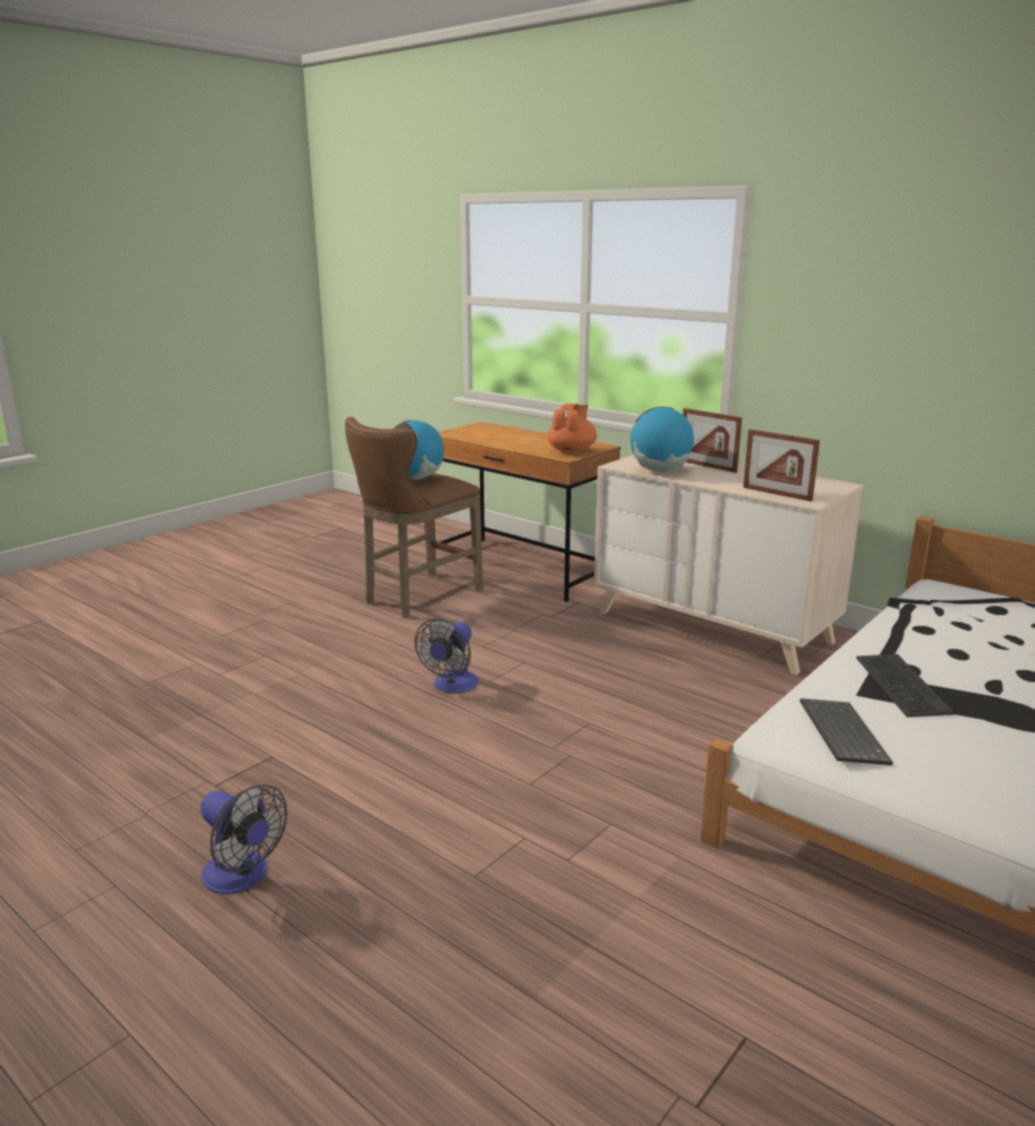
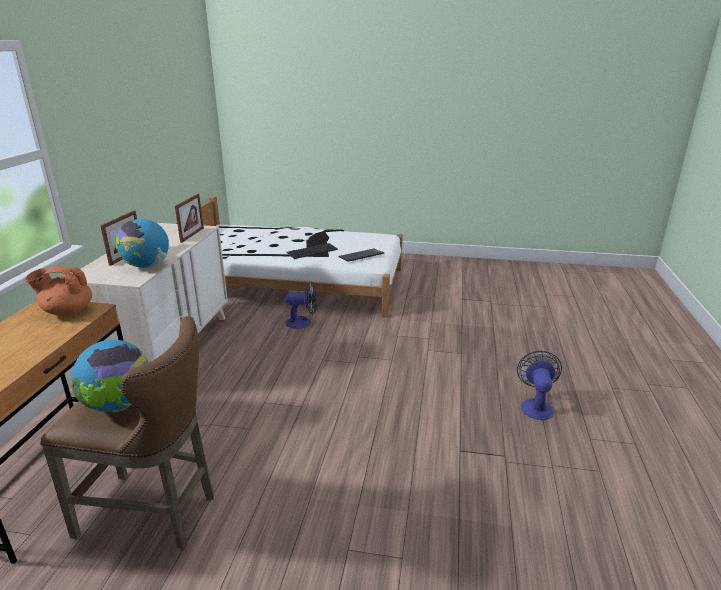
camera: 120 degrees left, 5 degrees up
(452, 686) = (319, 418): fan -> fan (303, 322)

